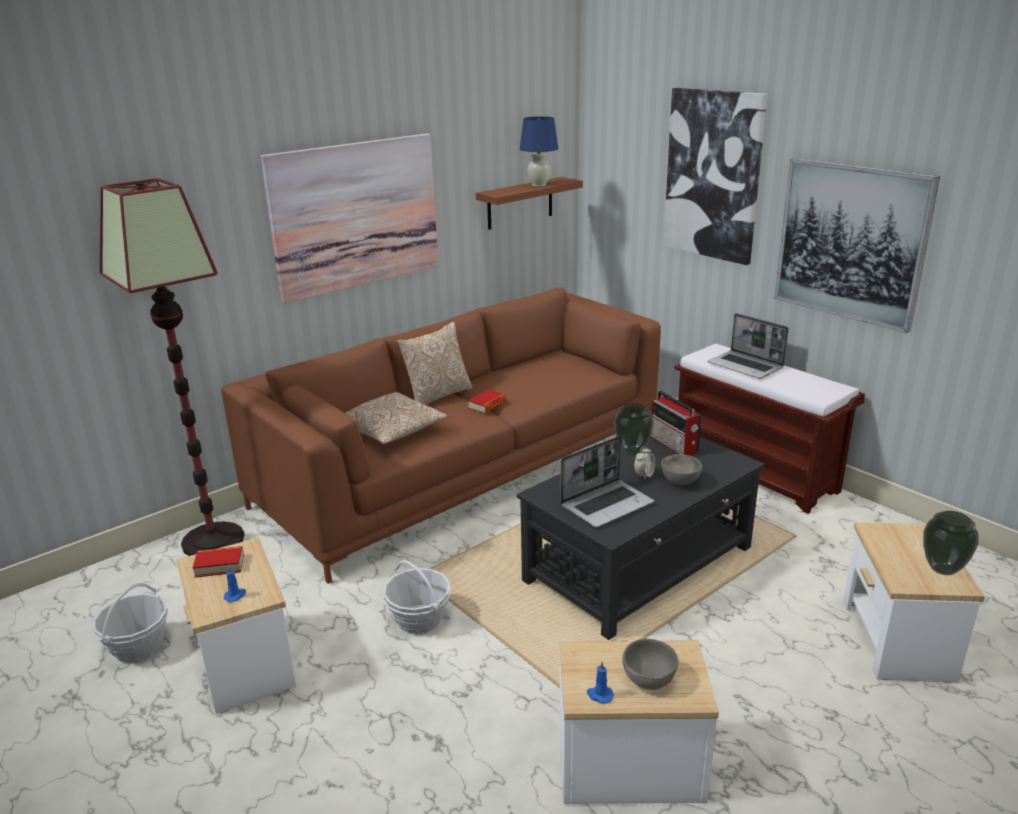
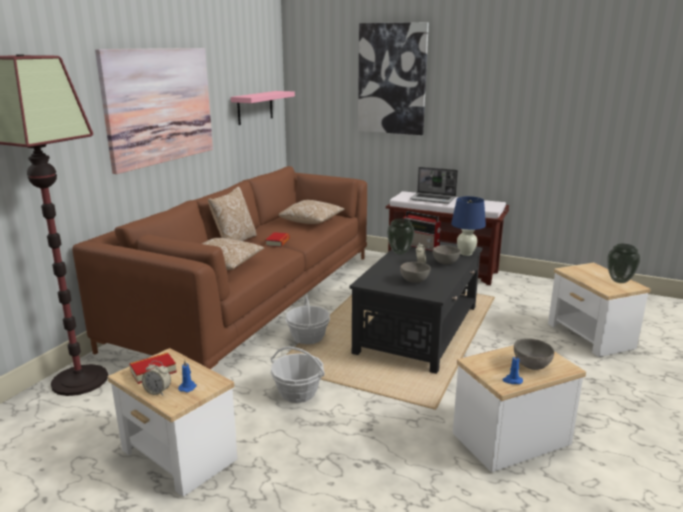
camera: 25 degrees left, 5 degrees down
(138, 647) = (67, 470): basket -> basket (308, 338)
(204, 593) = (158, 391): none -> alarm clock
(520, 203) = (255, 107): brown shelf -> pink shelf
(539, 185) = (269, 93): blue table lamp -> blue table lamp (465, 253)
(559, 376) = (312, 221): none -> pillow
(607, 504) = (414, 281): laptop -> grey bowl
(851, 242) = (492, 111): picture -> none

